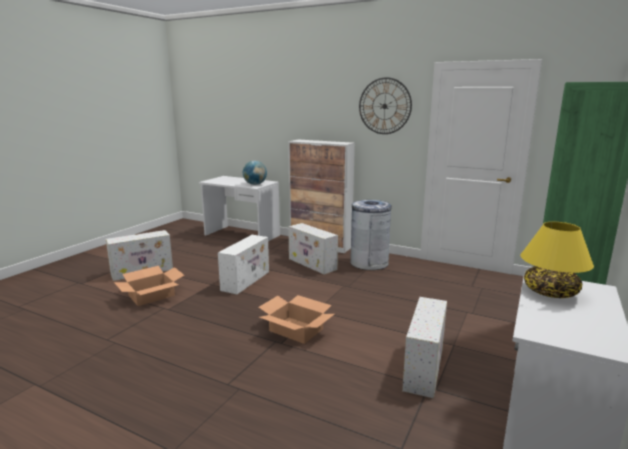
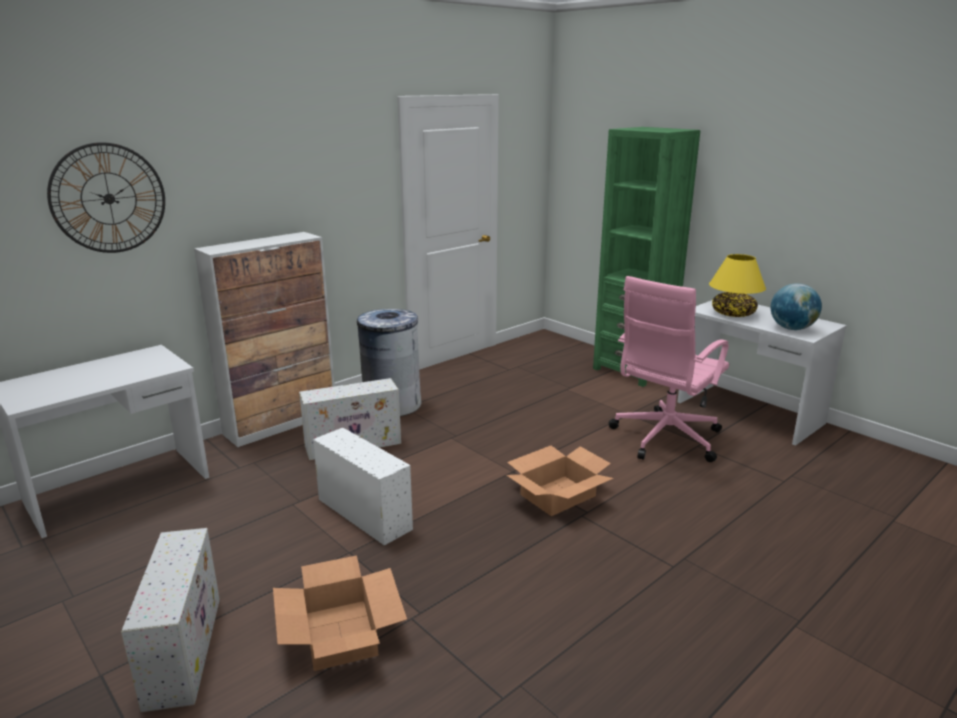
camera: 70 degrees left, 5 degrees up
(255, 184) = (153, 364): globe -> globe (792, 328)
(384, 106) = (341, 165): wall clock -> wall clock (109, 198)
(424, 367) = (664, 439): white storage box -> pink office chair

